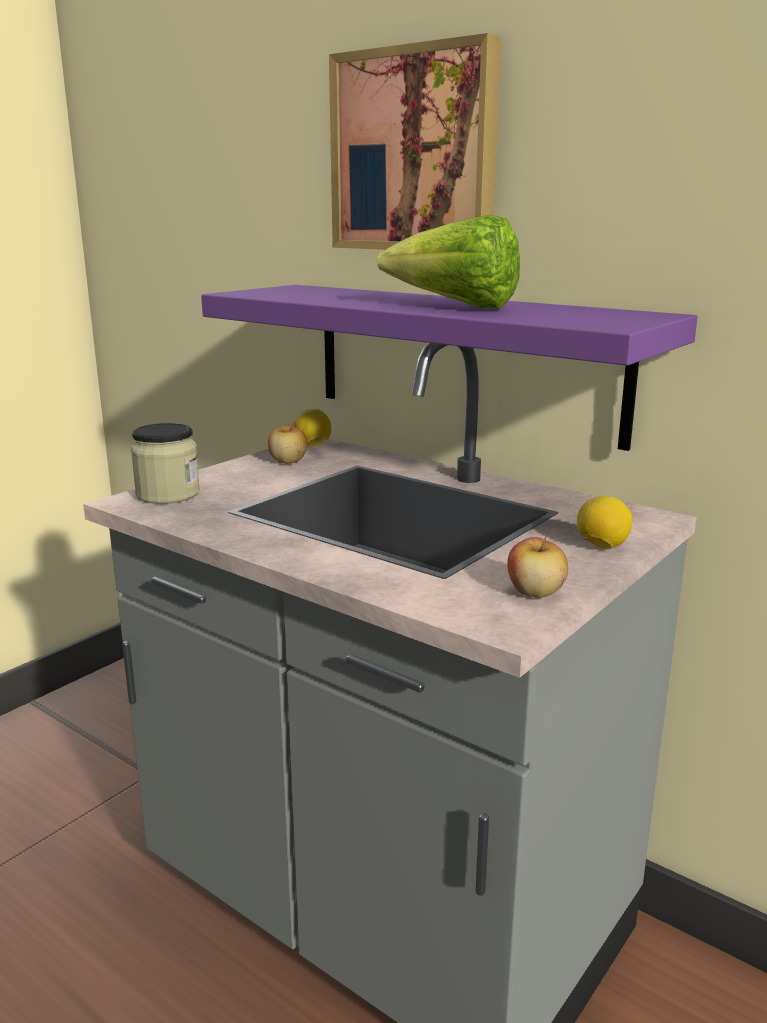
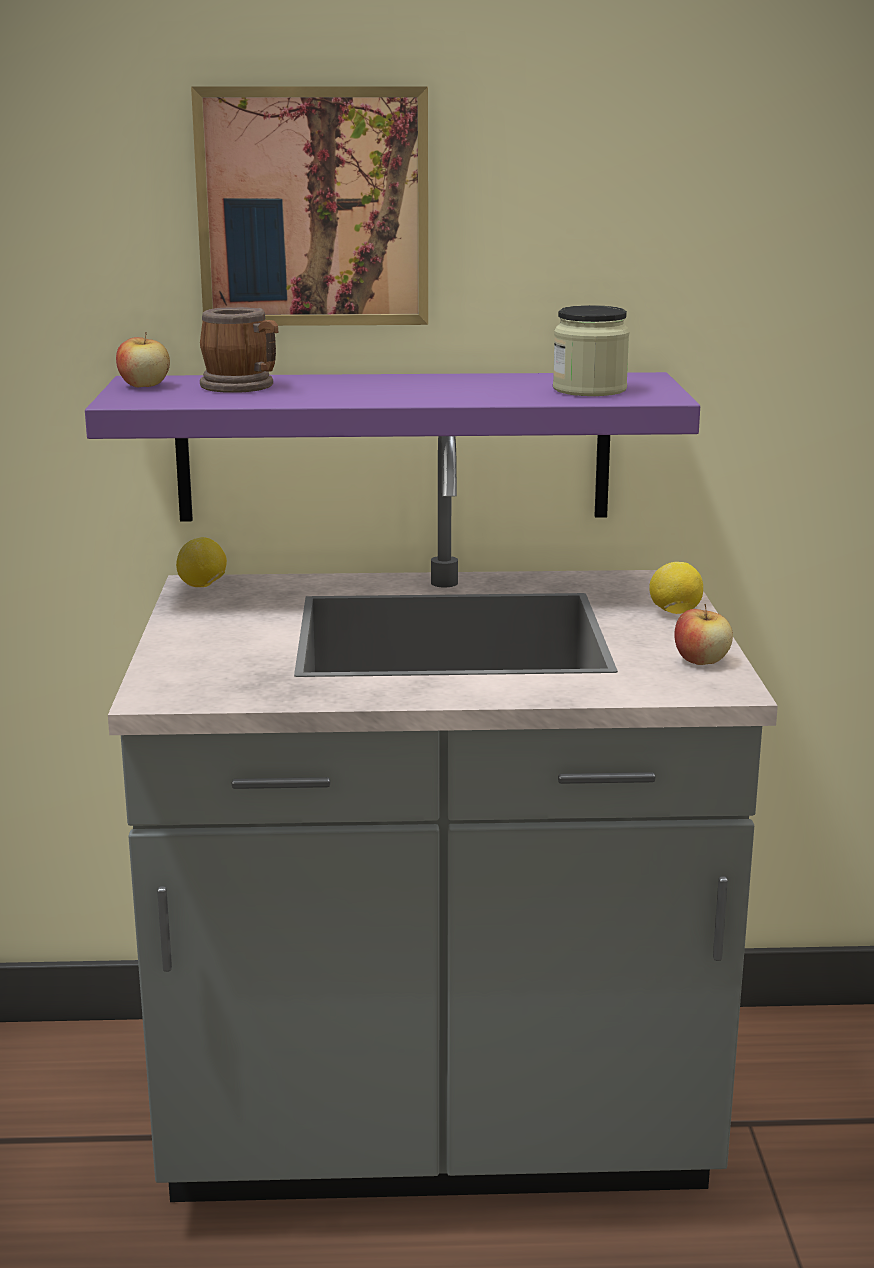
camera: 40 degrees left, 0 degrees up
(168, 494) = (182, 678): jar -> jar (589, 389)
(288, 461) = (222, 610): apple -> apple (144, 386)
(333, 293) = (244, 387): none -> mug
(456, 307) = (455, 391): lettuce -> none

